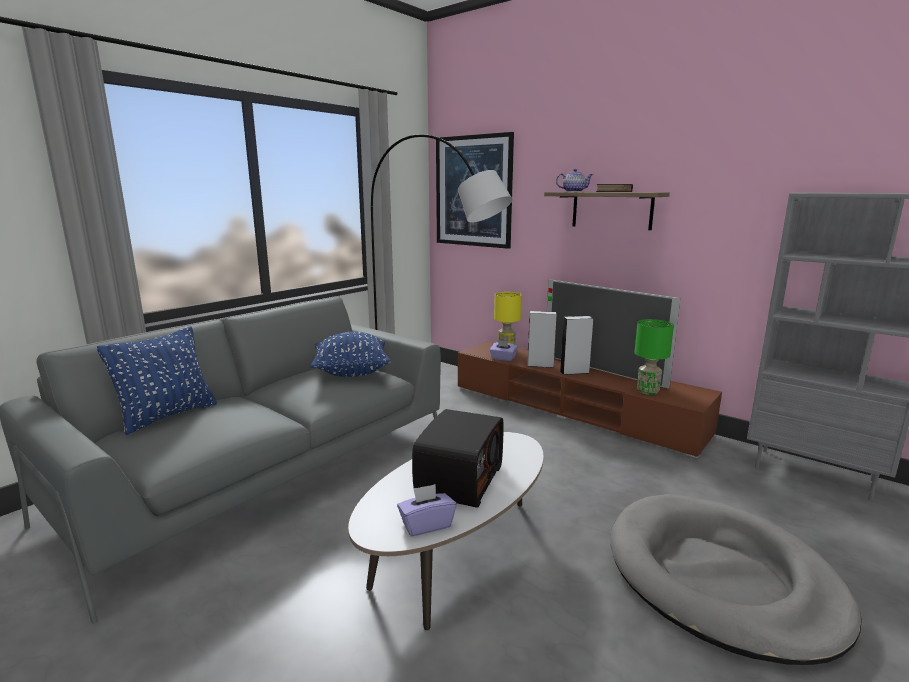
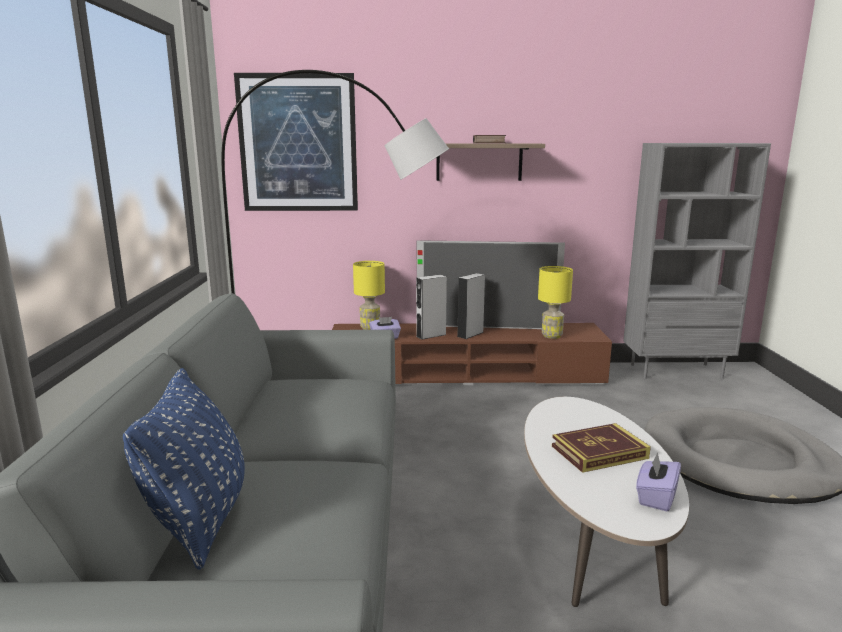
camera: 40 degrees left, 0 degrees up
(352, 372) = (323, 387): blue pillow -> none
(458, 480) = (599, 452): radio -> book
(573, 191) = (447, 143): teapot -> none
(647, 391) = (551, 336): green table lamp -> yellow table lamp

